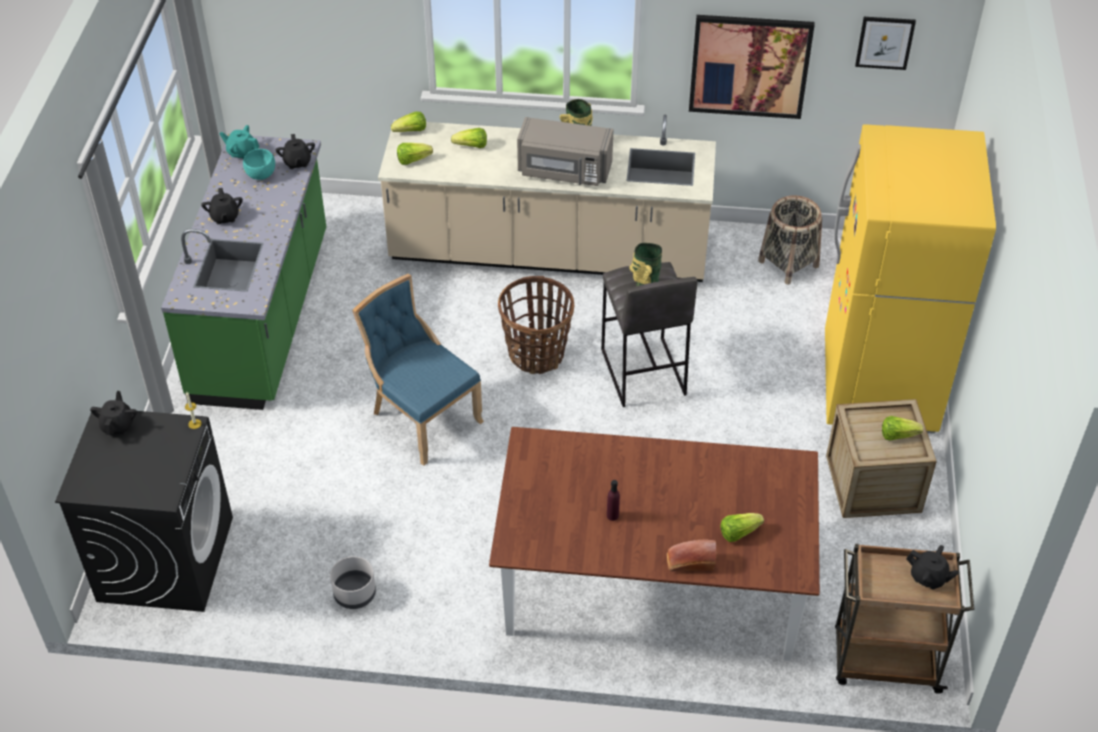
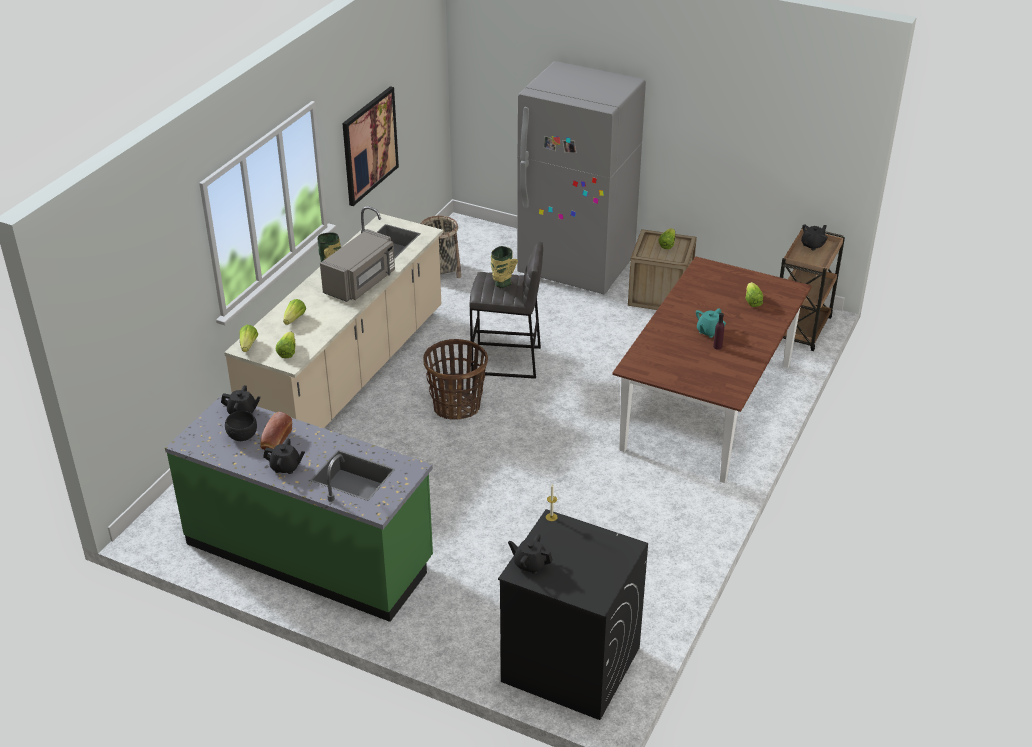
camera: 70 degrees left, 10 degrees down
(242, 152) = (200, 443): turquoise teapot -> turquoise teapot (709, 331)
(260, 174) = (242, 436): turquoise bowl -> black bowl
(354, 594) = (655, 554): grey planter -> none
(422, 417) = (489, 480): blue chair -> none
(689, 562) = (770, 325): bread -> bread (276, 440)
(879, 384) = (576, 268): yellow fridge -> grey fridge
(885, 42) = (418, 78): picture -> none

